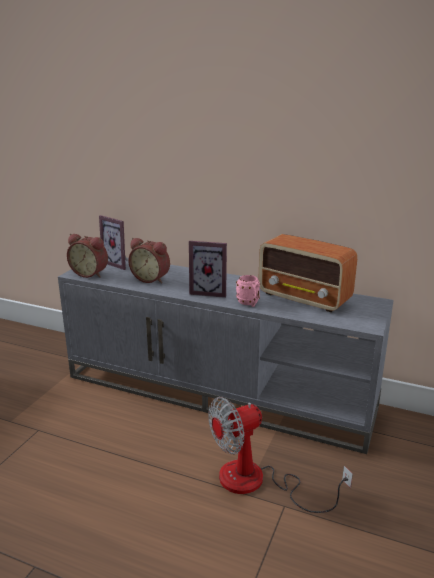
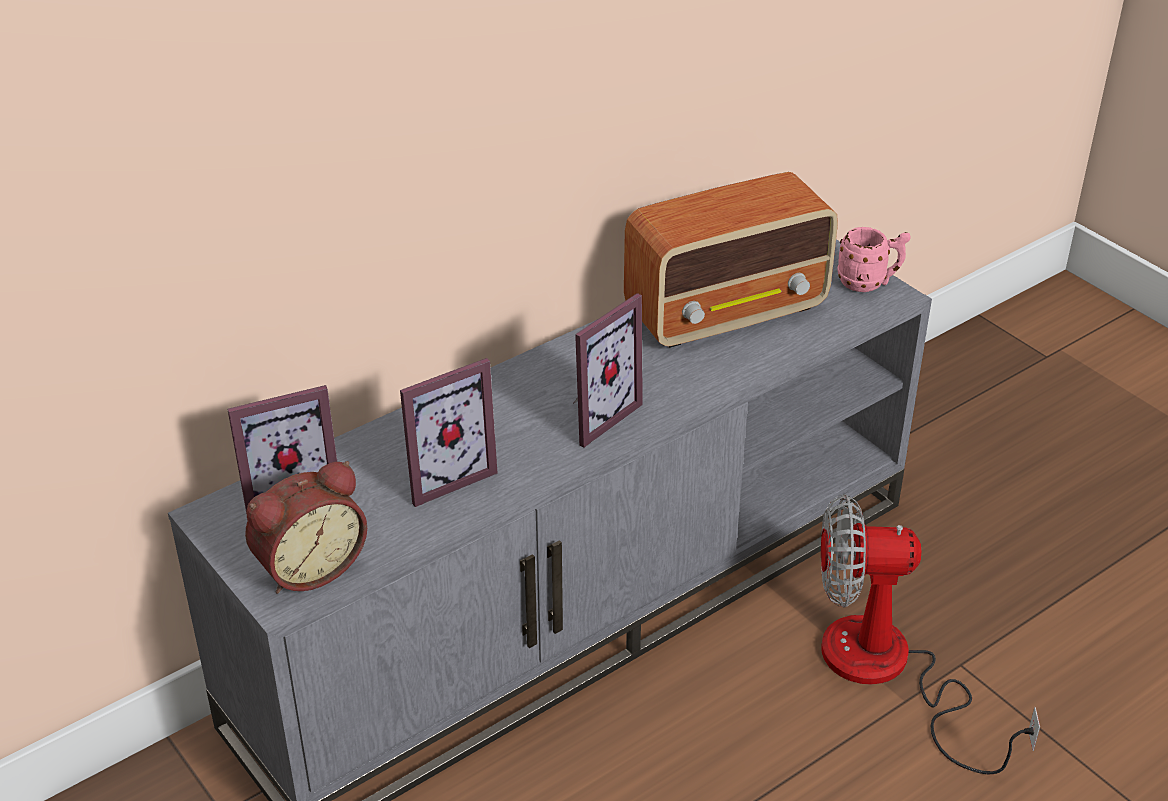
camera: 60 degrees left, 15 degrees up
(151, 279) = (443, 475): alarm clock -> picture frame
(249, 303) = (697, 386): pink mug -> pink mug (869, 283)
(257, 483) = (888, 672): fan -> fan turned 90 degrees clockwise

